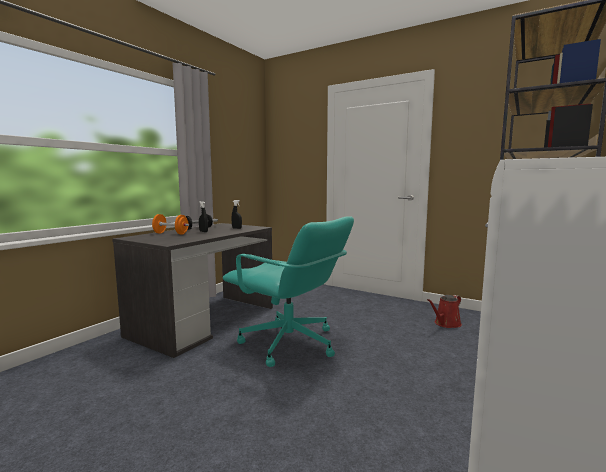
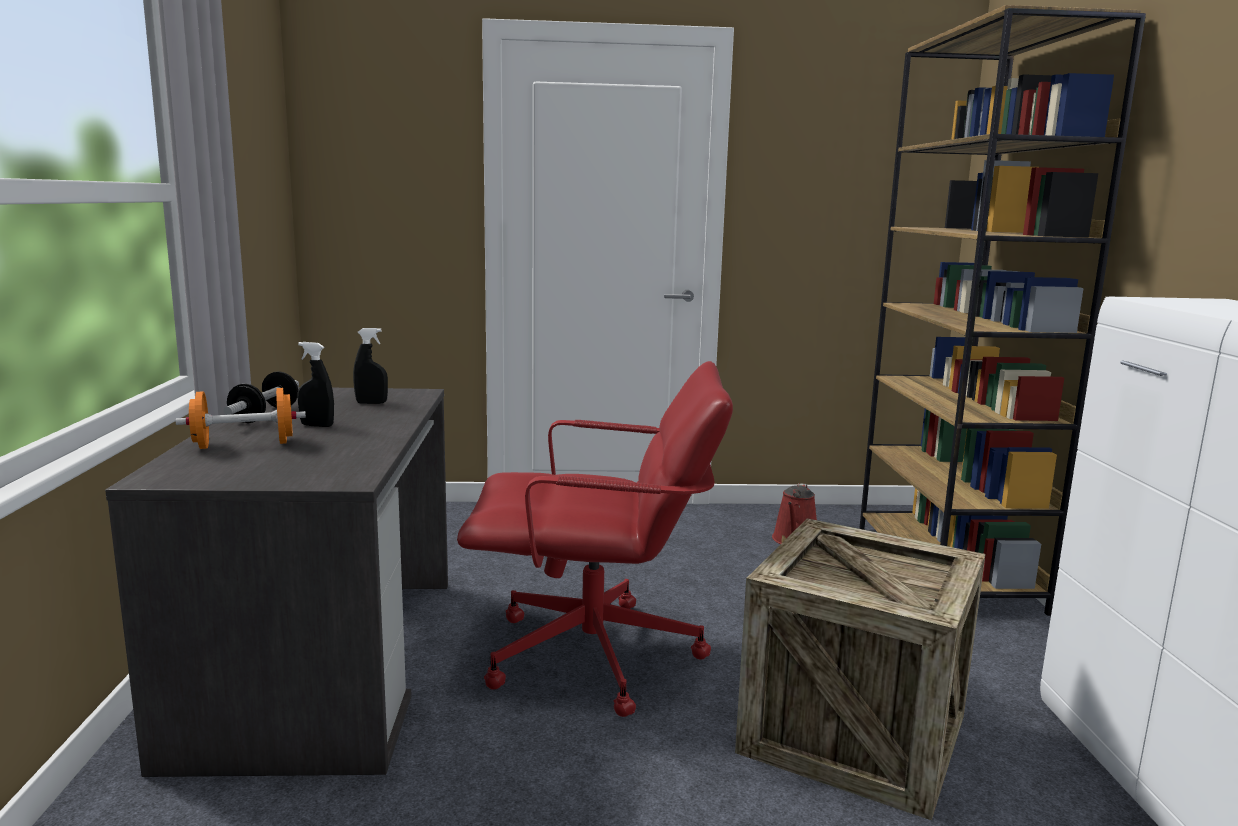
camera: 35 degrees left, 5 degrees up
(289, 344) = (596, 657): turquoise office chair -> red office chair
(357, 408) = (853, 734): none -> crate

